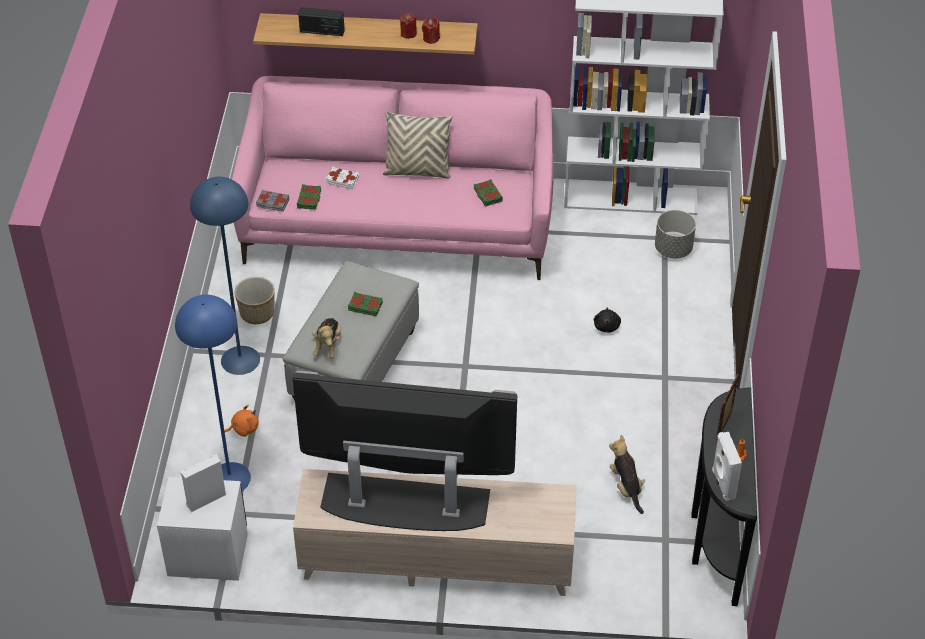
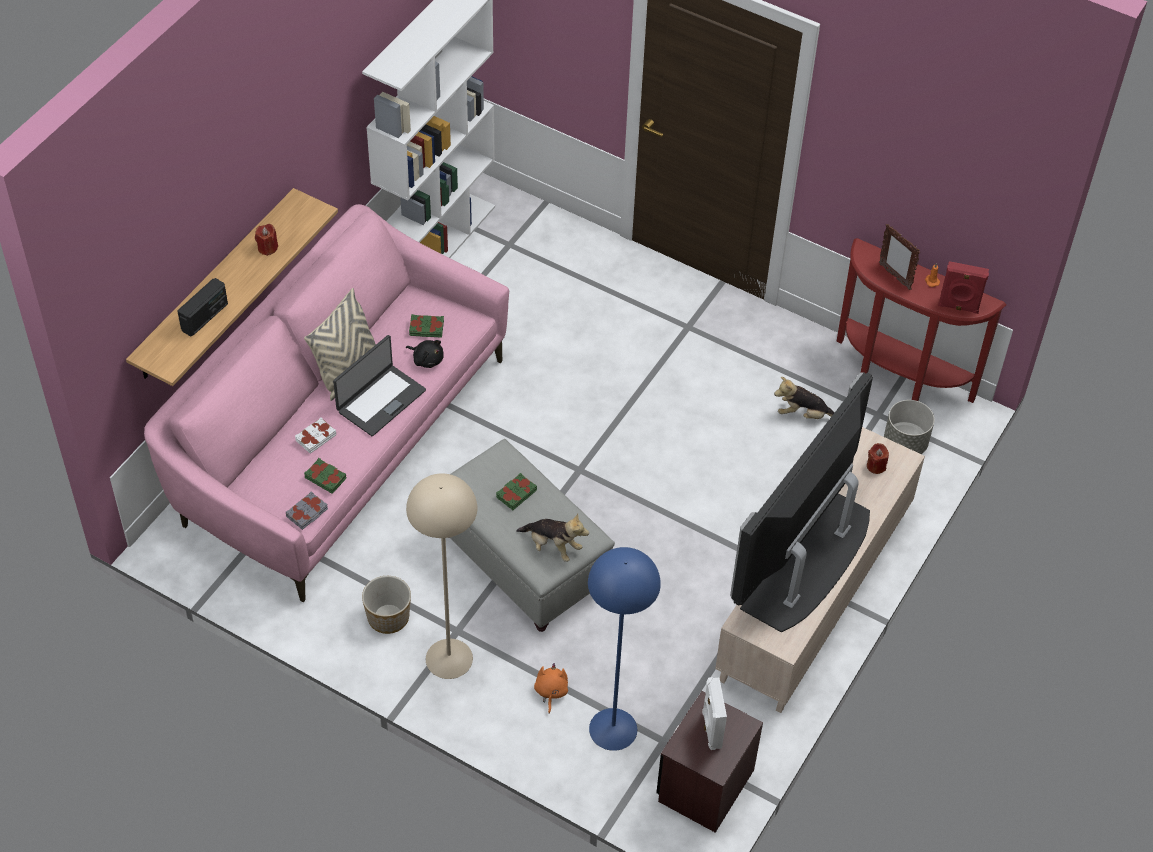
camera: 65 degrees left, 5 degrees up
(208, 554) = (705, 785): white nightstand -> brown nightstand
(240, 360) = (448, 658): blue floor lamp -> beige floor lamp
(400, 198) = (380, 400): none -> laptop
(431, 38) = (290, 233): red candle -> red candle (876, 466)
(606, 326) = (596, 339): black plush toy -> black plush toy (427, 359)
(673, 249) = (529, 245): grey planter -> grey planter (905, 444)
(714, 541) = (897, 381): black console table -> red console table
(722, 484) = (958, 307): white speaker -> red speaker

